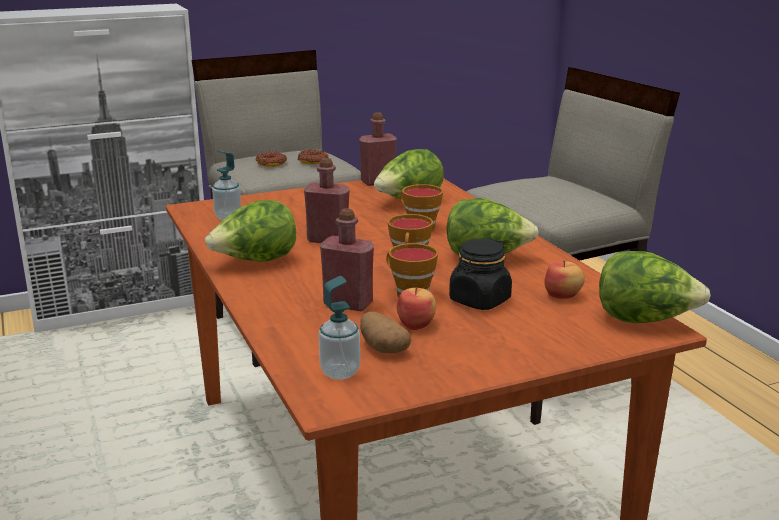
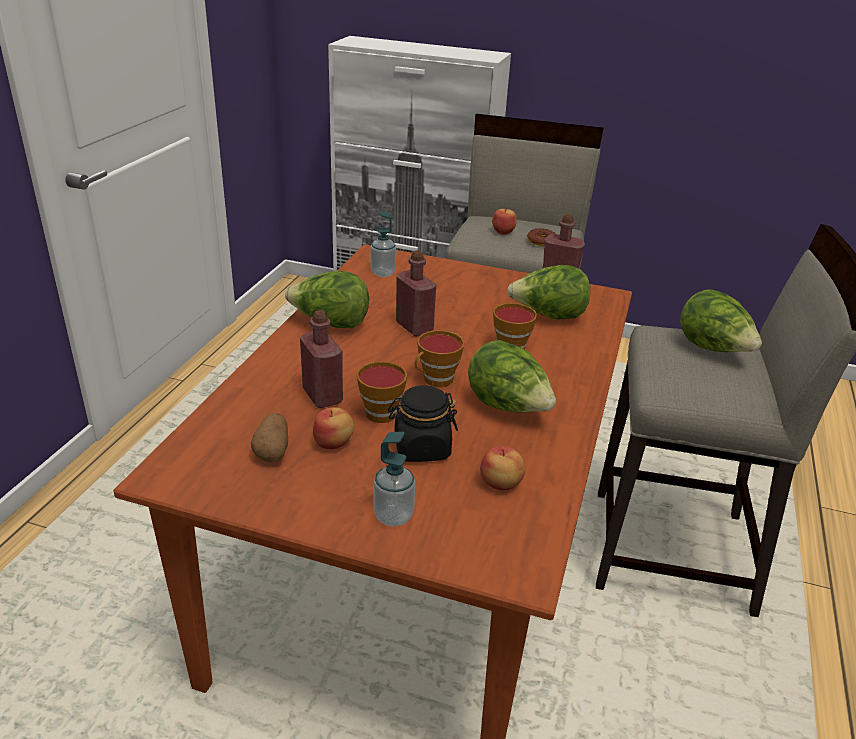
camera: 40 degrees right, 10 degrees up
(271, 163) = (503, 232): donut -> apple
(340, 372) = (211, 454): soap dispenser -> soap dispenser (393, 516)
(645, 320) = (525, 555): lettuce -> lettuce (713, 349)

